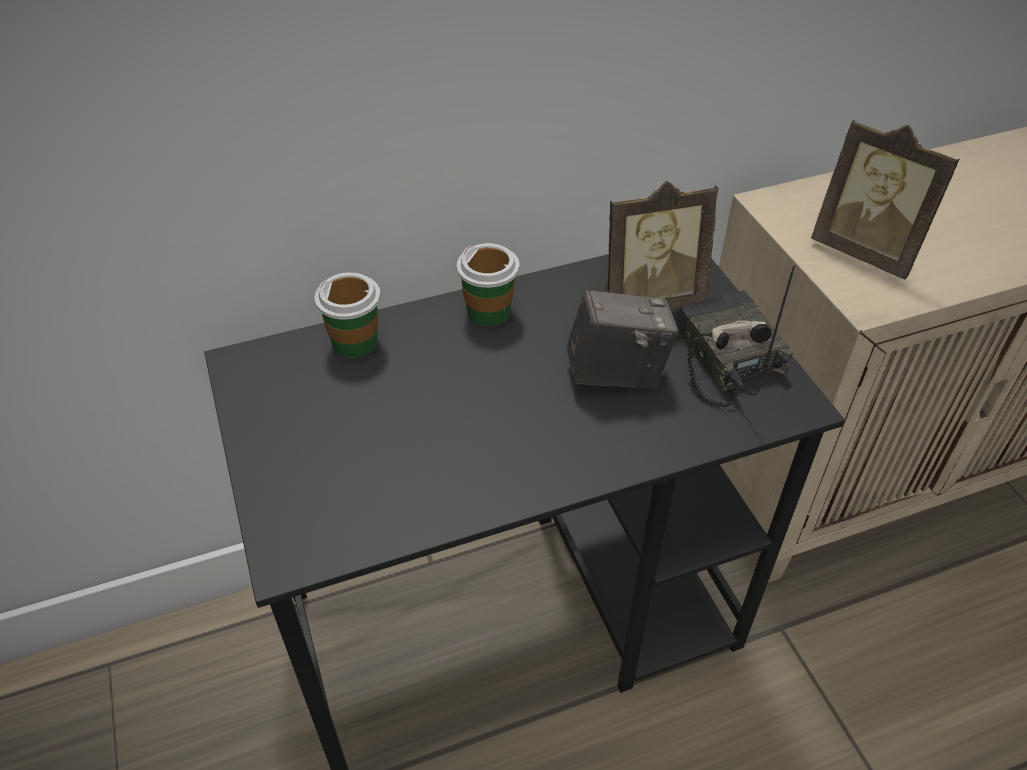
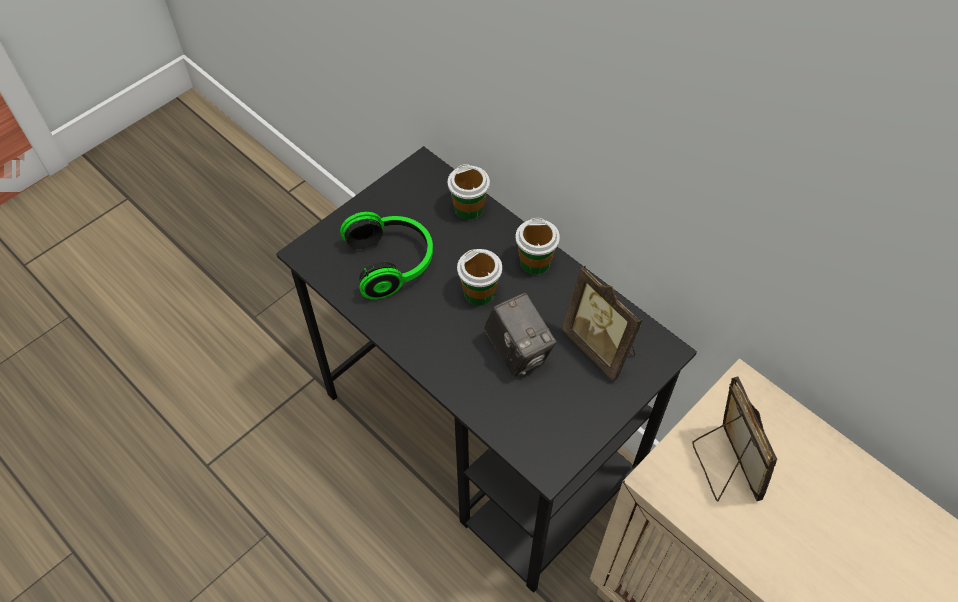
camera: 65 degrees right, 10 degrees up
(387, 453) = (392, 262): none -> headphones
(501, 378) = (479, 292): none -> cup
(723, 357) = (569, 409): radio -> none
(866, 252) = (723, 467): picture frame -> picture frame turned 150 degrees clockwise

